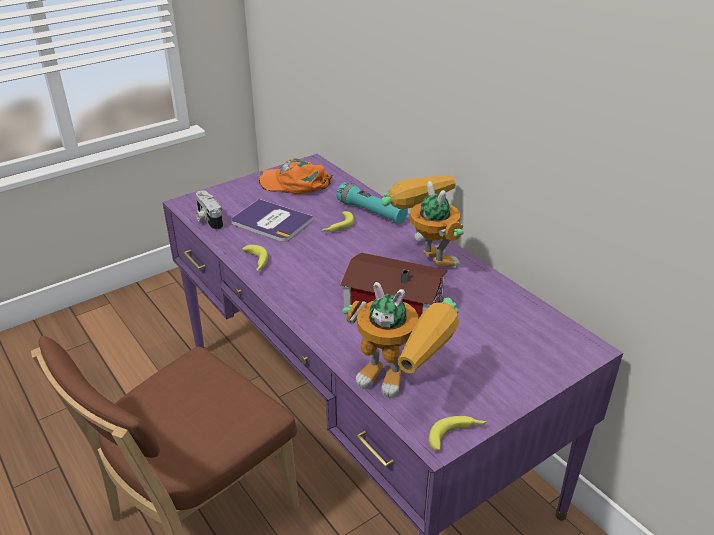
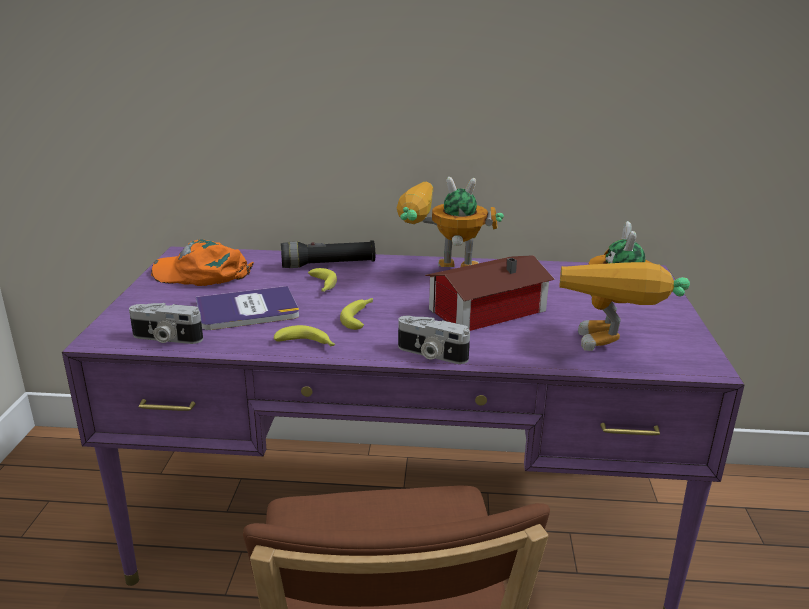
camera: 50 degrees left, 10 degrees down
(295, 183) = (202, 274): orange cap -> orange cap turned 45 degrees clockwise
(298, 310) = (431, 354): none -> camera
(371, 212) = (328, 265): turquoise flashlight -> black flashlight
(401, 383) = (610, 351): toy robot -> toy robot turned 120 degrees clockwise
(457, 435) = (705, 356): banana -> banana (360, 317)

